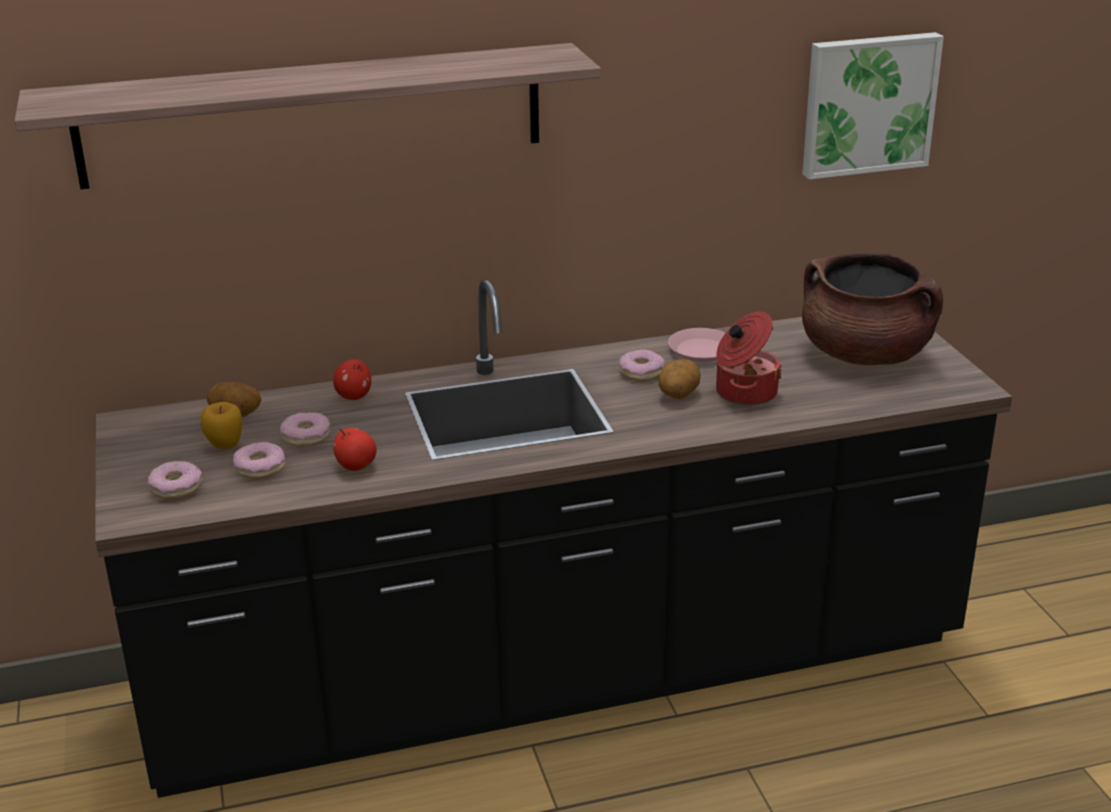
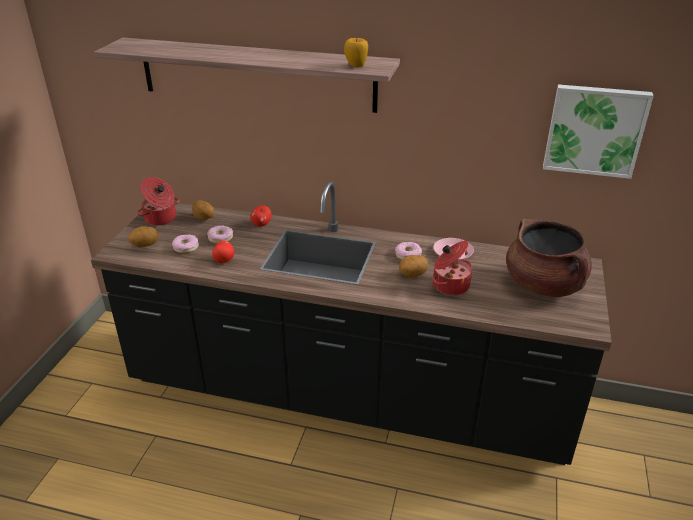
camera: 30 degrees right, 5 degrees up
(152, 439) = (161, 219): none -> cooking pot
(176, 487) = (145, 245): donut -> potato
(225, 446) = (184, 231): apple -> apple (356, 66)

